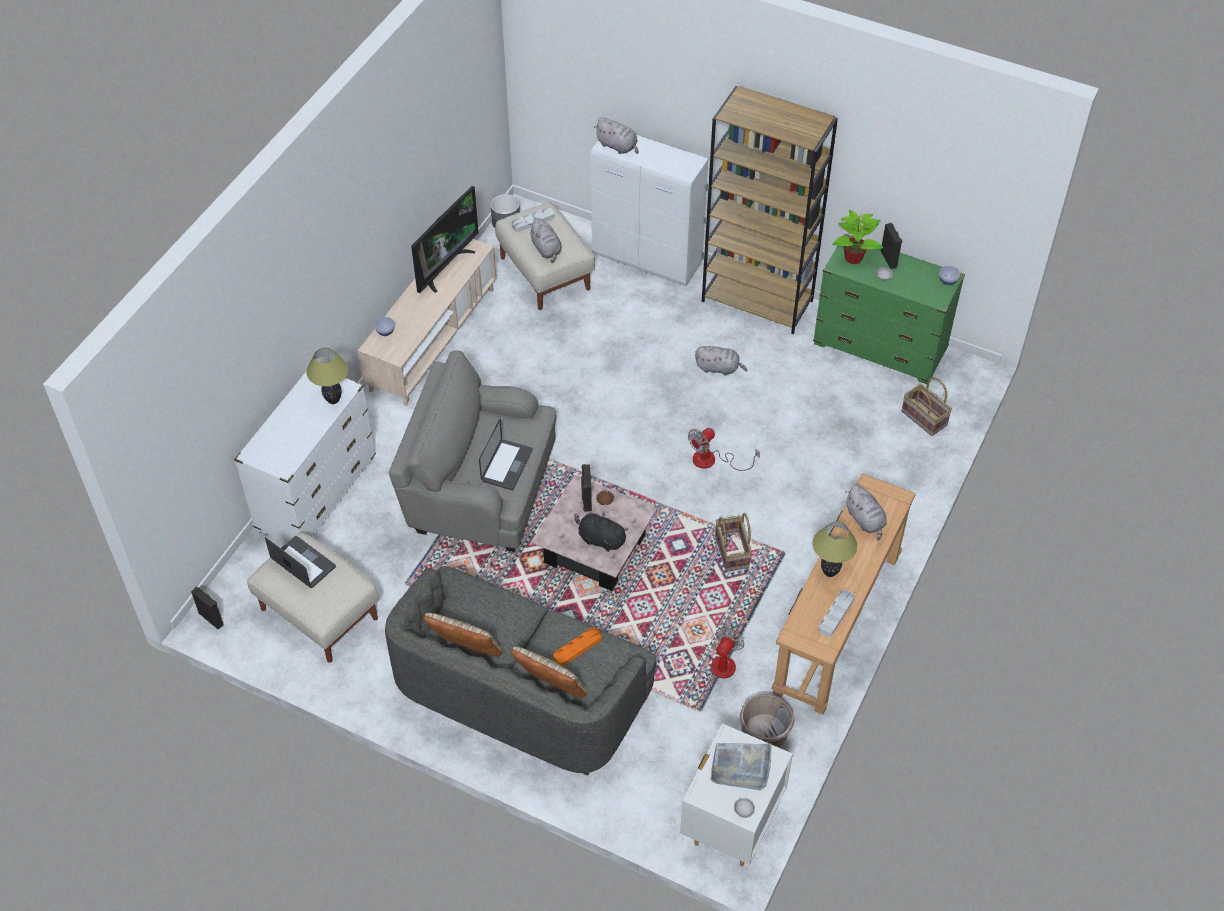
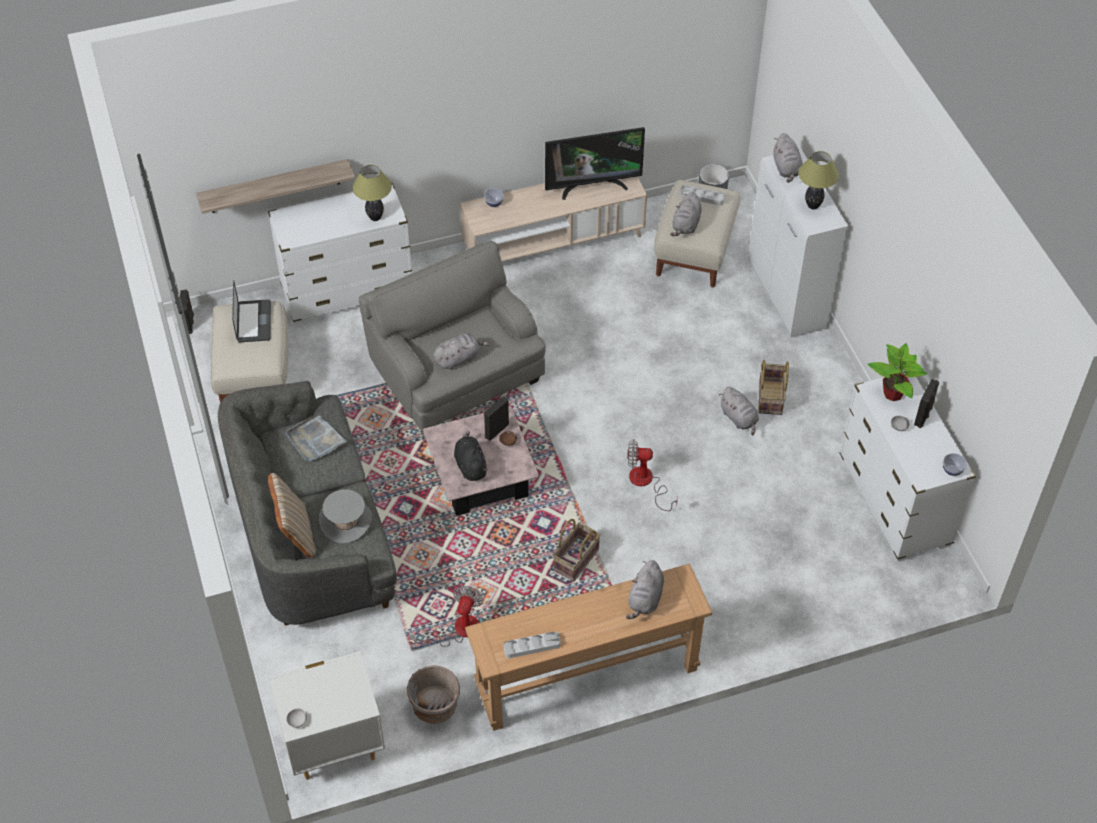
camera: 45 degrees right, 0 degrees up
(233, 430) = (274, 186): none -> shelf
(466, 652) = (275, 463): beige pillow -> none
(507, 465) = (458, 358): laptop -> grey plush toy
(577, 648) = (346, 521): orange tray -> grey hat
(713, 668) = (457, 630): fan -> fan turned 60 degrees counterclockwise
(741, 766) = (334, 691): grey tray -> grey tray (315, 440)
(758, 301) = (837, 391): brown bookcase -> none
(829, 572) = (567, 613): table lamp -> table lamp (812, 206)
(880, 347) = (894, 501): green dresser -> white dresser
(925, 418) = (860, 584): basket -> basket (771, 398)

